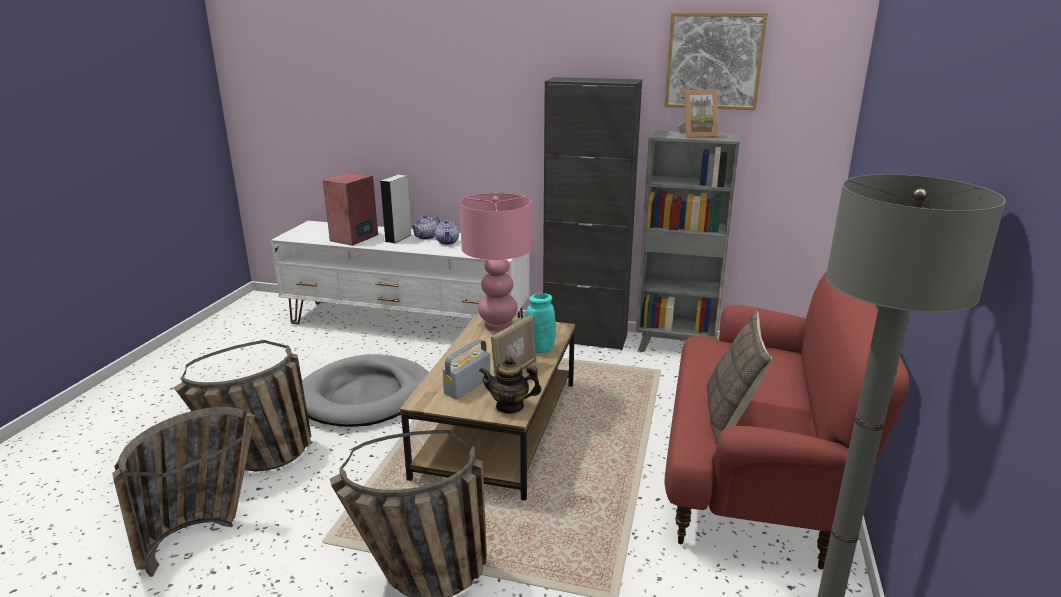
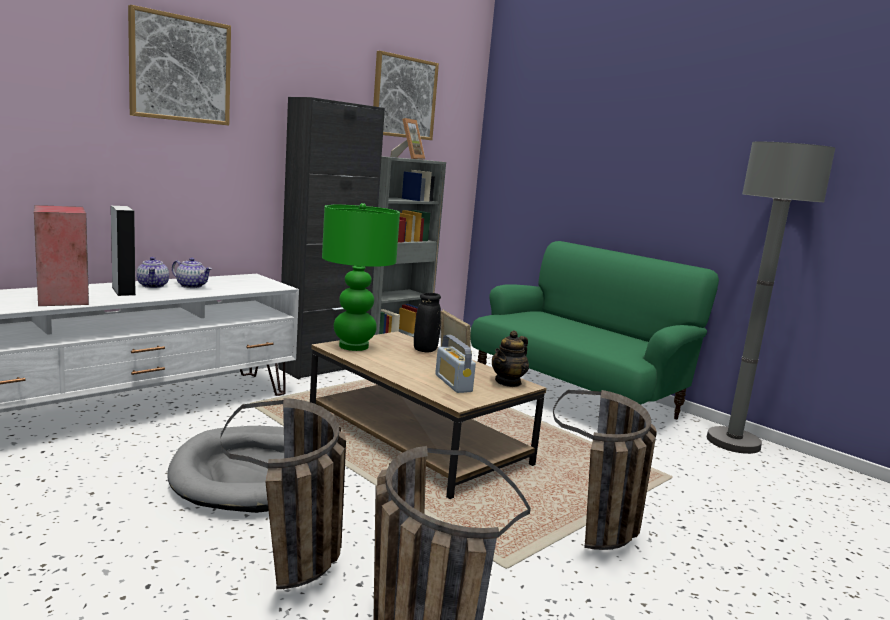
camera: 60 degrees left, 10 degrees down
(460, 63) = (180, 69): none -> picture
(498, 325) = (354, 346): pink table lamp -> green table lamp
(539, 349) = (425, 350): turquoise vase -> black vase
(730, 418) = (606, 343): pillow -> none
(753, 475) = (576, 398): red sofa -> green sofa

